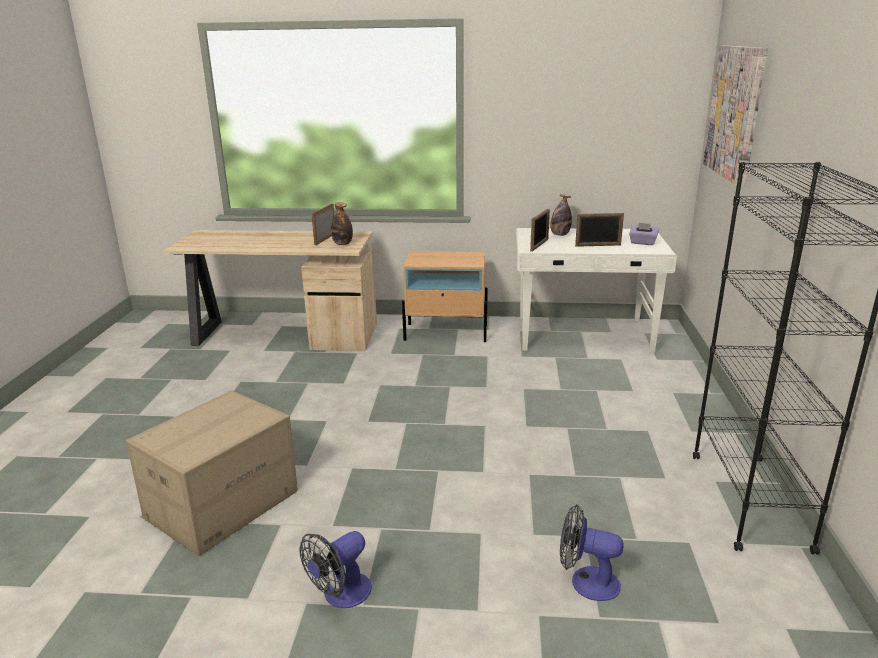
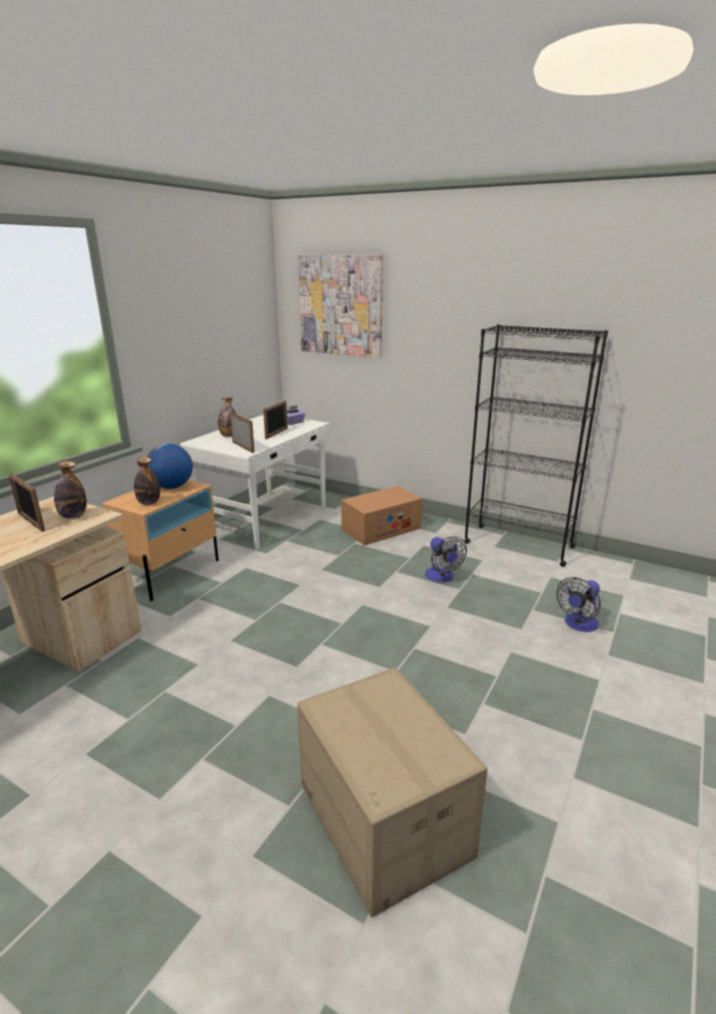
camera: 65 degrees left, 0 degrees up
(340, 595) = (568, 751): fan -> fan (441, 577)
(424, 261) = (149, 503): none -> bottle
(461, 258) = (171, 487): none -> globe
(649, 396) = (381, 529): none -> cardboard box

